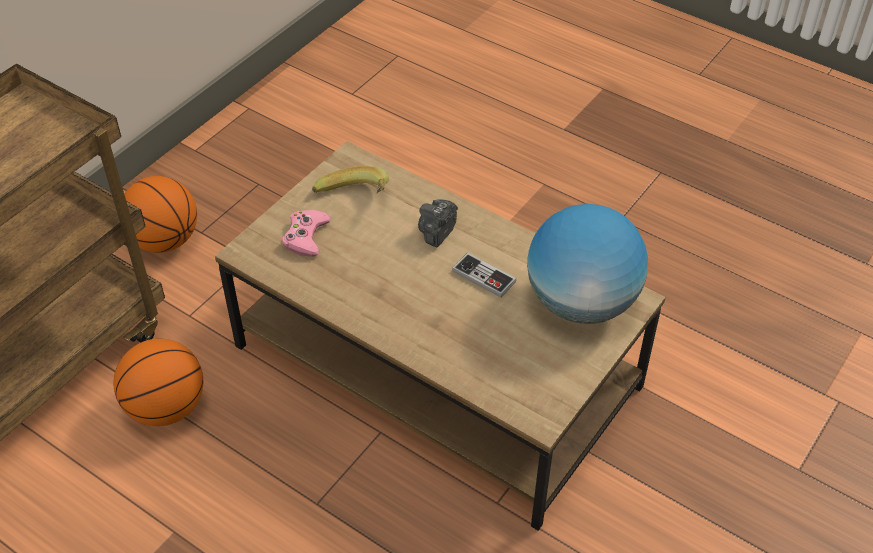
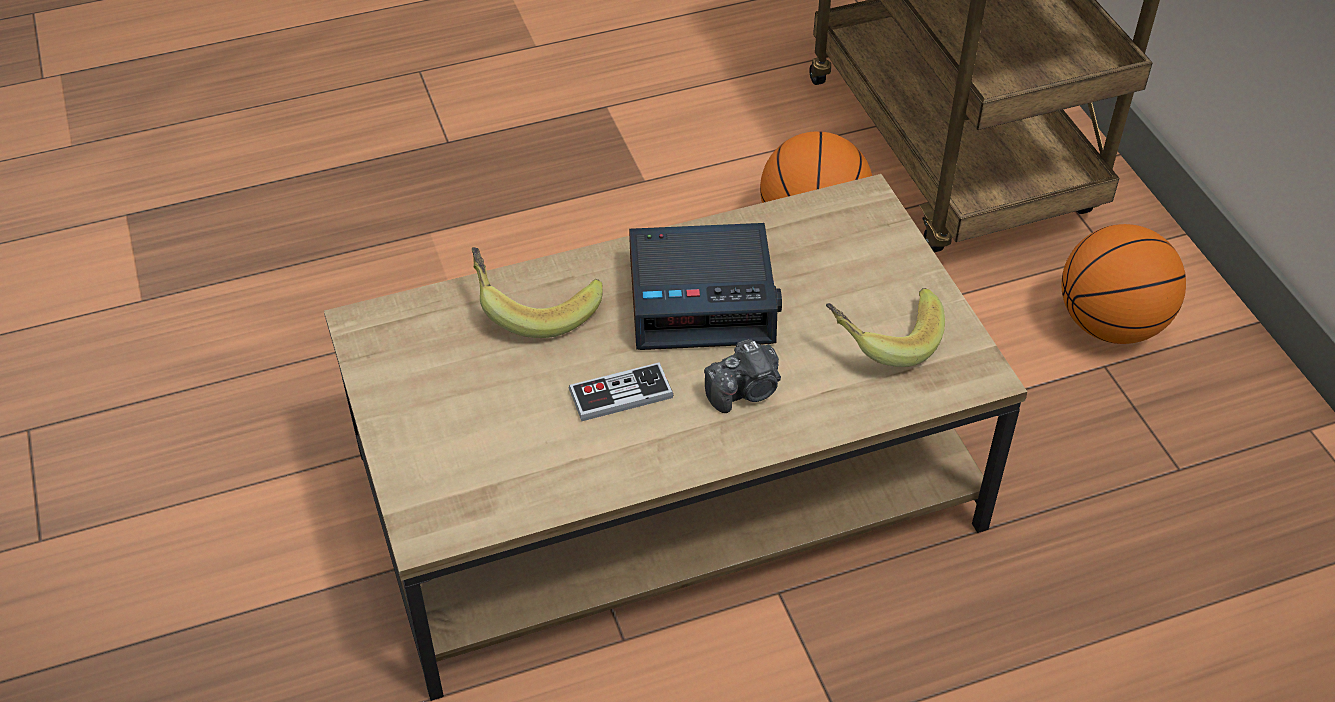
camera: 125 degrees right, 0 degrees up
(306, 237) = (847, 261): pink game controller -> none
(386, 280) = (703, 298): none -> alarm clock
(437, 232) = (745, 391): camera -> camera turned 90 degrees clockwise
(456, 348) = (534, 306): none -> banana
(582, 302) = (480, 468): globe -> none

